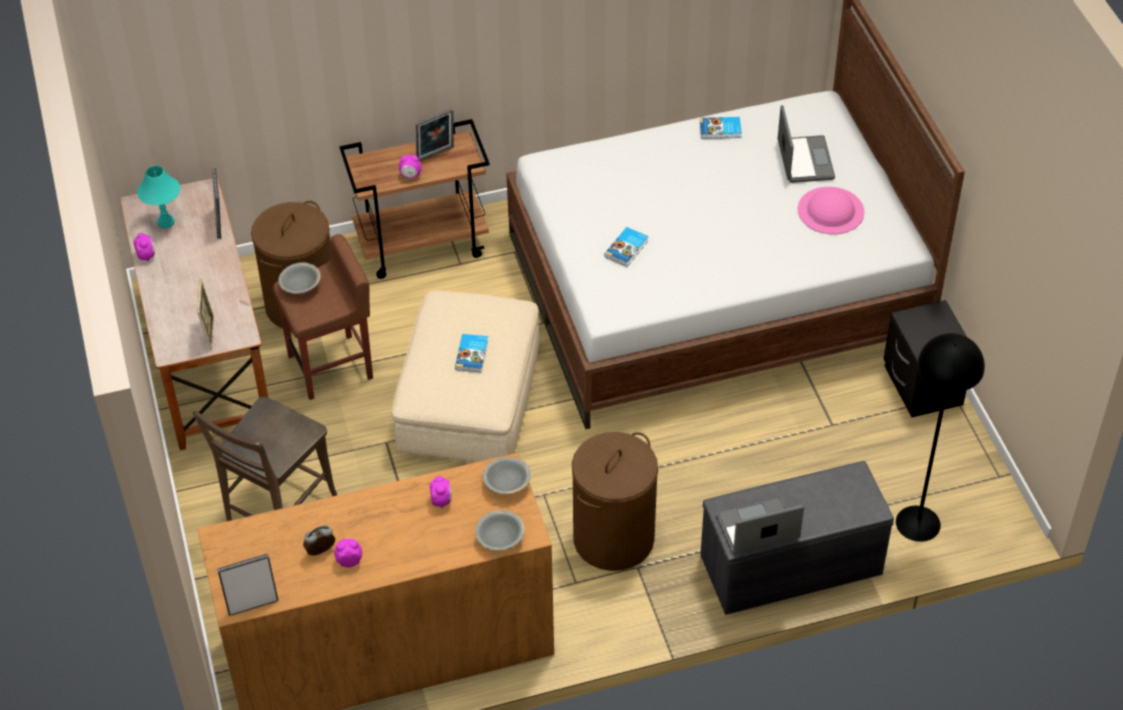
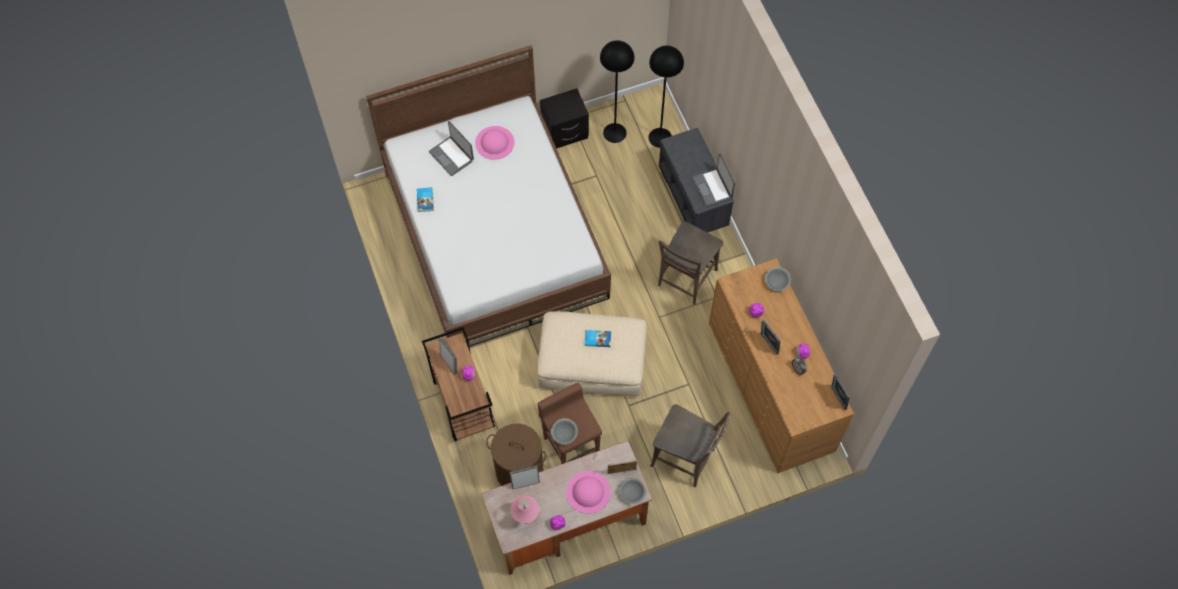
camera: 95 degrees left, 15 degrees up
(166, 222) = (525, 518): turquoise table lamp -> pink table lamp
(188, 292) = (588, 492): none -> pink hat
(377, 513) = (768, 344): none -> picture frame
(507, 484) = (739, 282): grey bowl -> grey bowl (632, 493)
(613, 538) = (685, 280): brown laundry basket -> brown chair
(627, 249) = (531, 246): book -> none
(804, 160) = (452, 156): laptop -> laptop turned 120 degrees counterclockwise
(925, 456) = (615, 132): none -> black floor lamp

